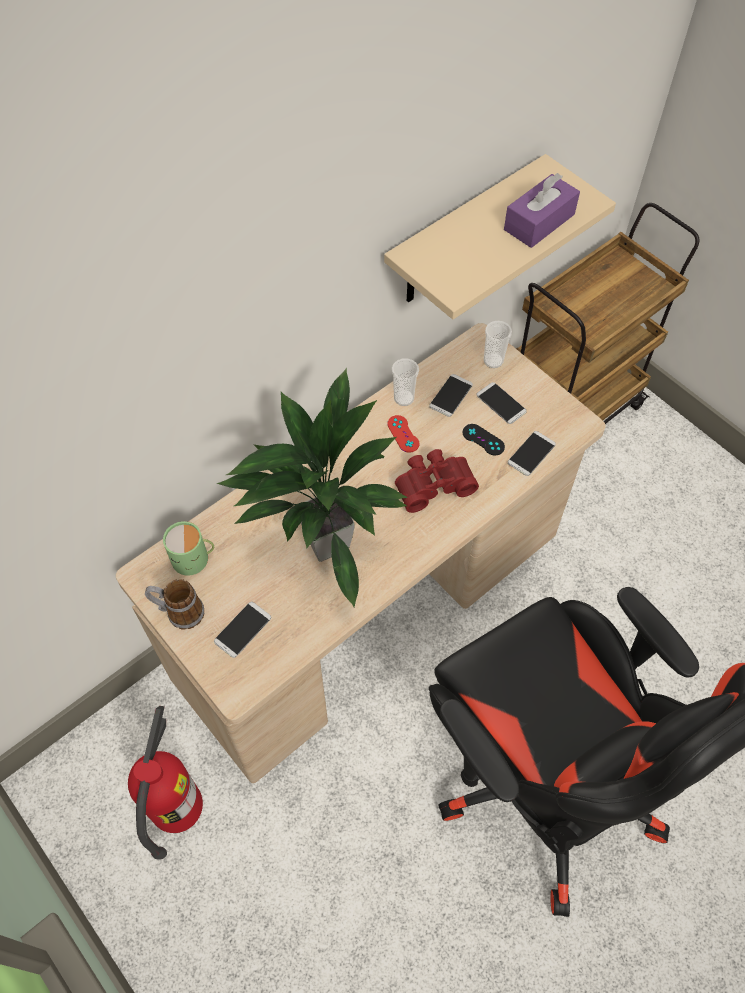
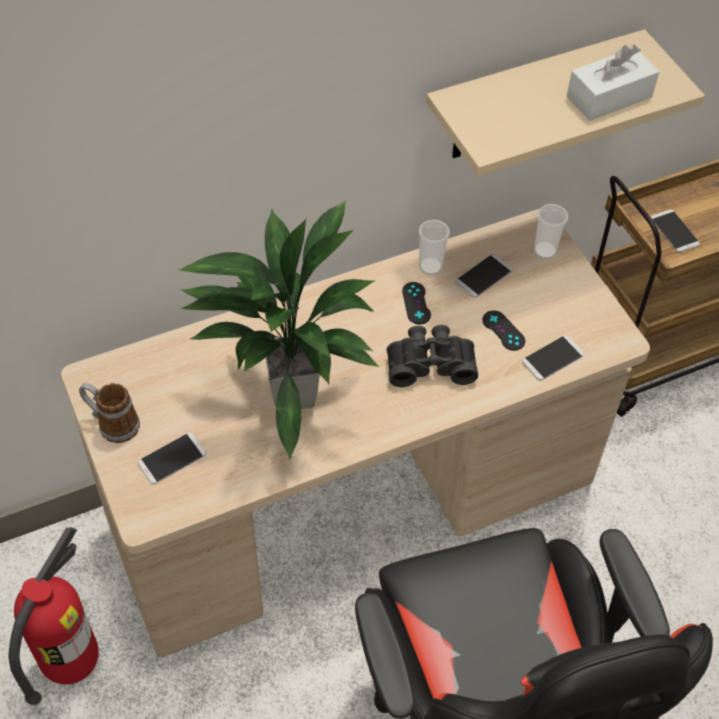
camera: 15 degrees right, 5 degrees down
(194, 559) = (147, 374): green mug -> none
(403, 434) = (416, 303): red game controller -> black game controller
(433, 484) = (430, 363): red binoculars -> black binoculars
(501, 403) = (537, 297): phone -> phone (674, 231)
(539, 222) = (609, 97): purple tissue box -> white tissue box

